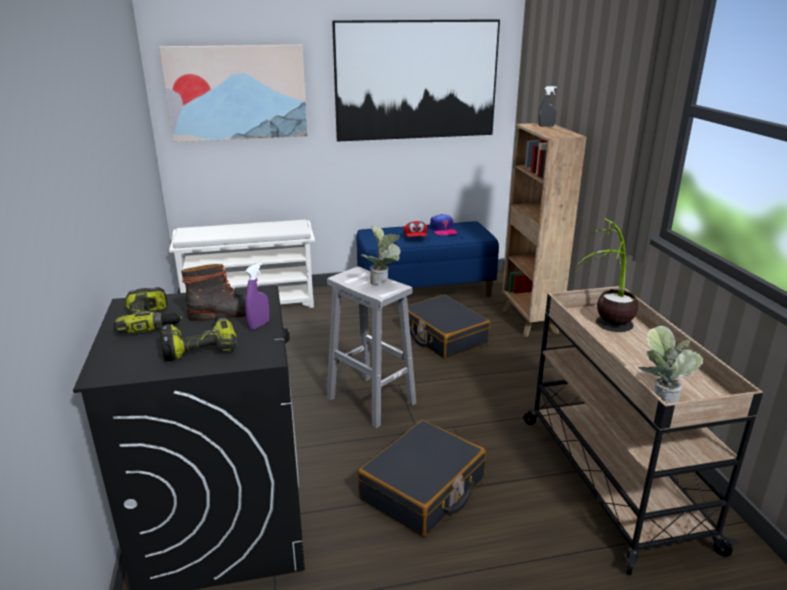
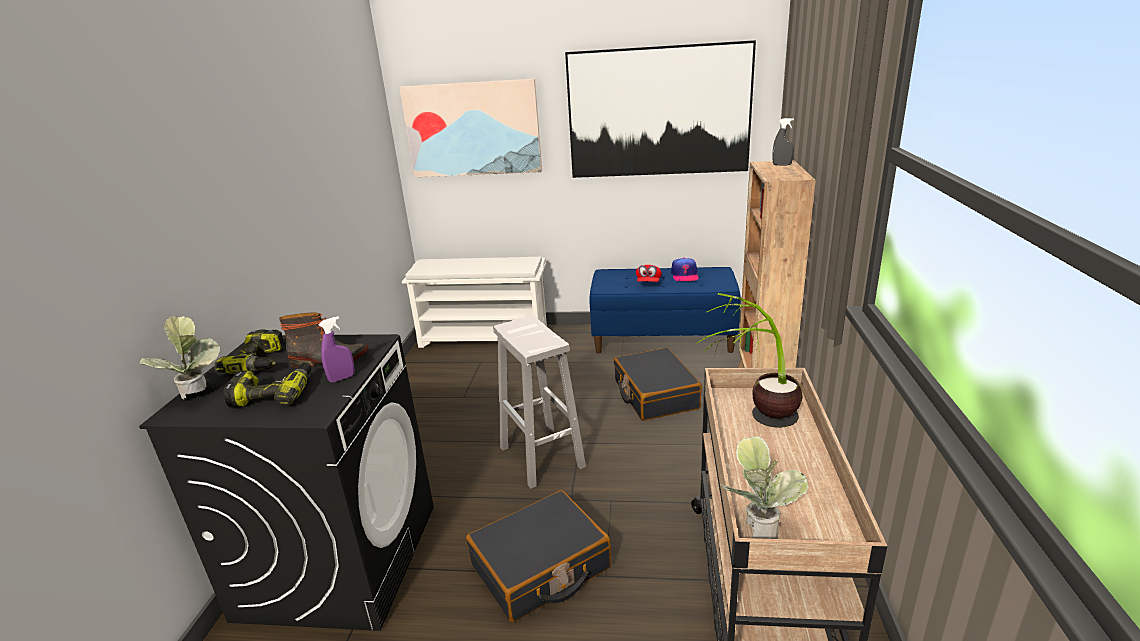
camera: 20 degrees right, 0 degrees up
(383, 283) = (542, 337): potted plant -> potted plant (197, 397)

